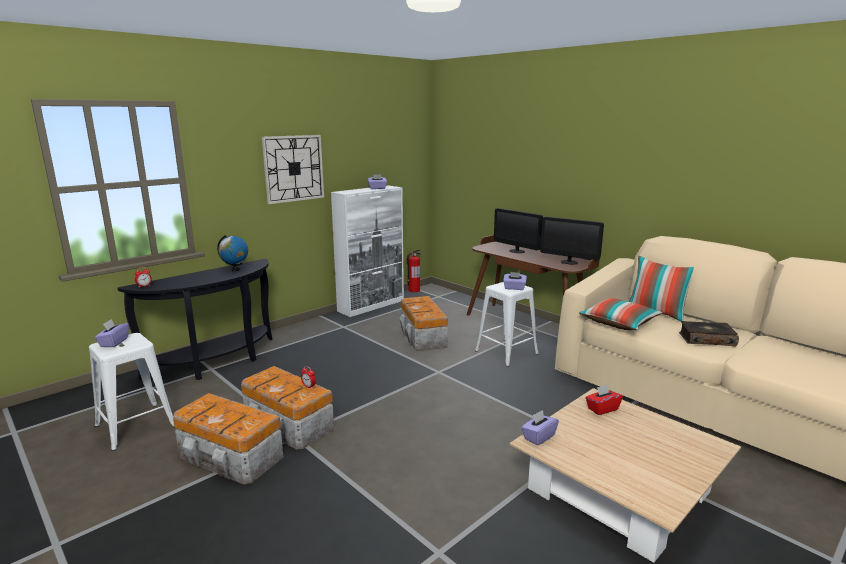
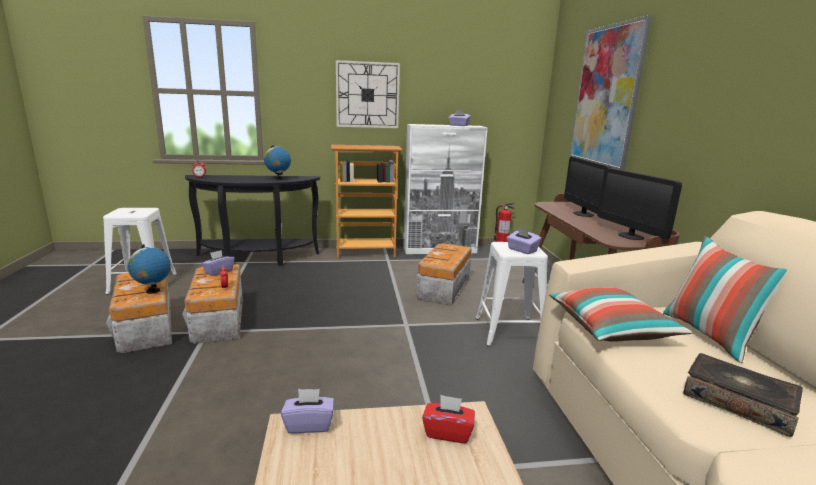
camera: 35 degrees right, 0 degrees up
(114, 342) = (131, 209): purple tissue box -> purple tissue box (219, 271)
(250, 413) = (153, 291): none -> globe
(313, 325) = (365, 252): none -> bookcase
(506, 158) = (606, 96): none -> picture

